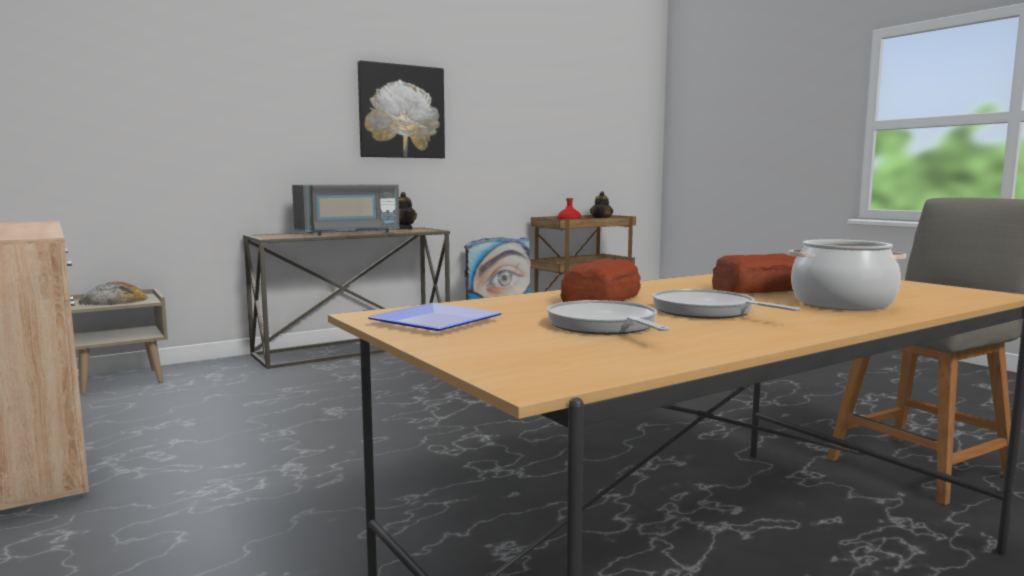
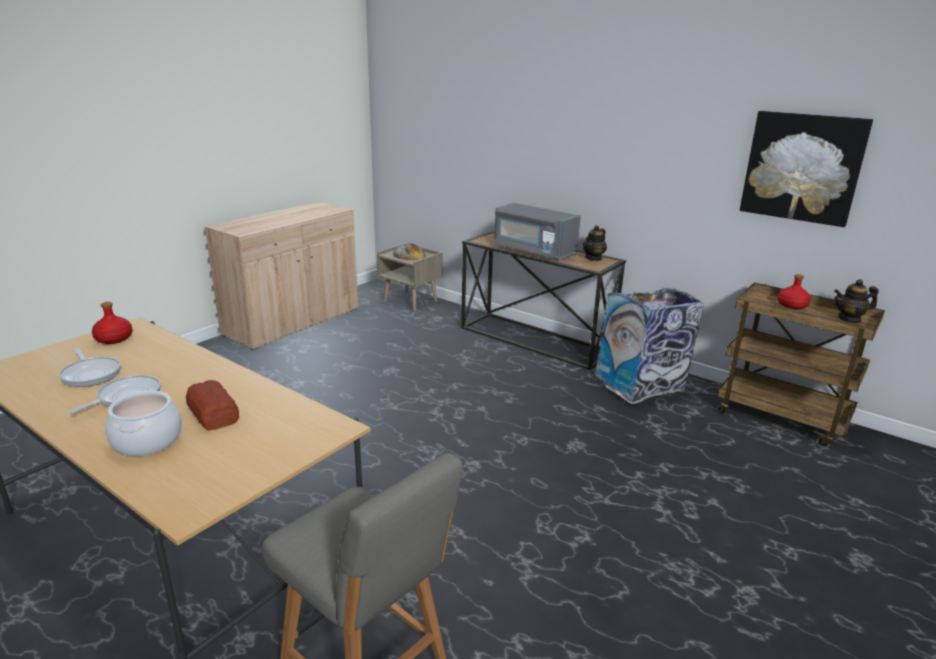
camera: 70 degrees right, 15 degrees up
(401, 112) = (622, 148): picture -> picture (802, 167)
(435, 321) = (114, 339): plate -> red bottle
(600, 299) = (173, 366): bread -> none
(604, 326) = (91, 374): frying pan -> frying pan turned 90 degrees clockwise

